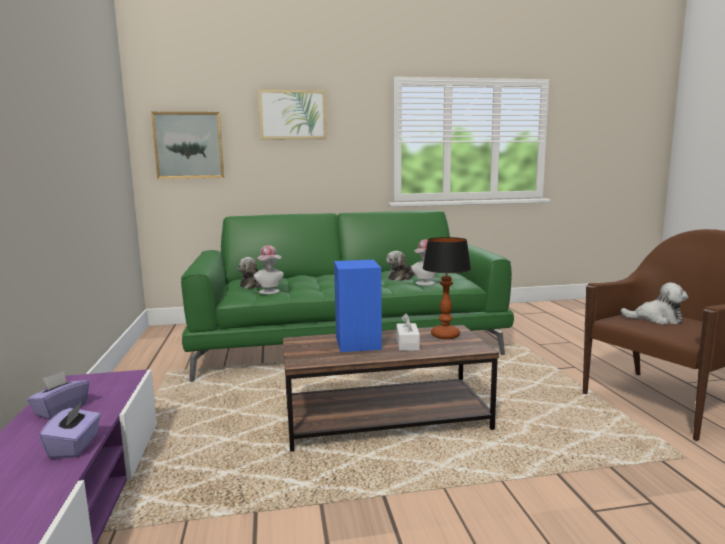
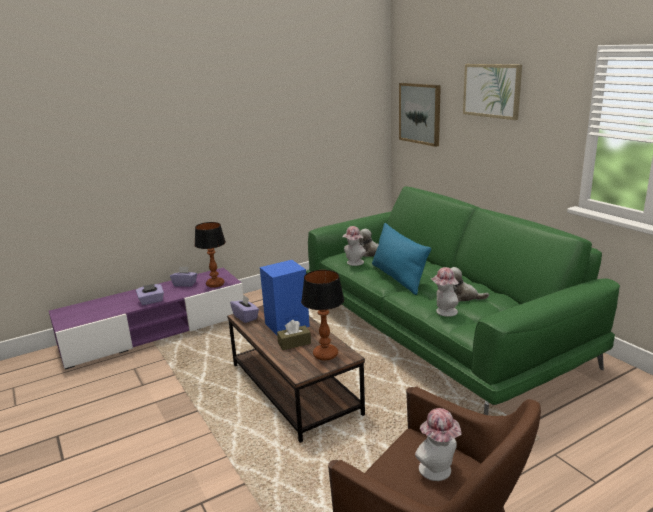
camera: 70 degrees right, 10 degrees up
(116, 386) = (215, 284): none -> table lamp
(308, 360) = (246, 317): none -> purple tissue box
(332, 286) = (398, 277): none -> blue pillow
(407, 344) = (294, 343): white tissue box -> brown tissue box
(656, 319) = (438, 472): plush toy -> hat

